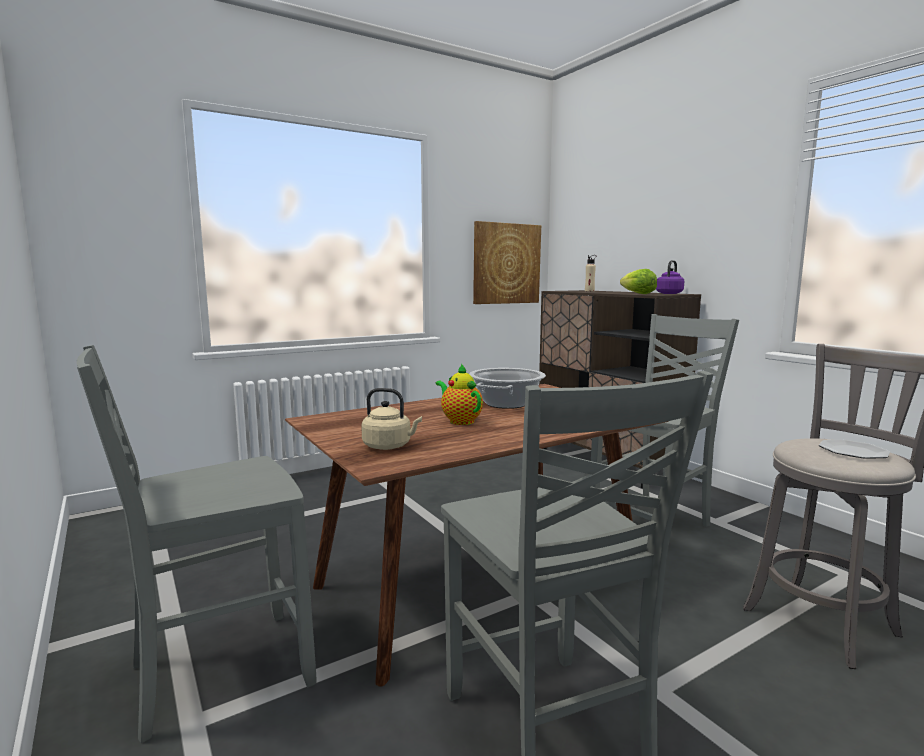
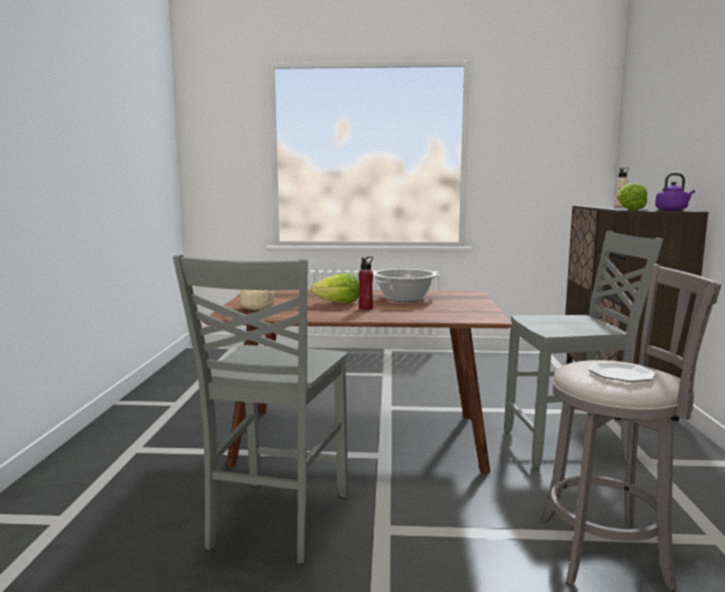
camera: 35 degrees right, 0 degrees up
(217, 672) = (166, 434): grey chair -> none
(460, 421) = (339, 303): teapot -> lettuce
(506, 263) = (557, 177): picture -> none
(508, 423) = (365, 308): none -> red bottle

